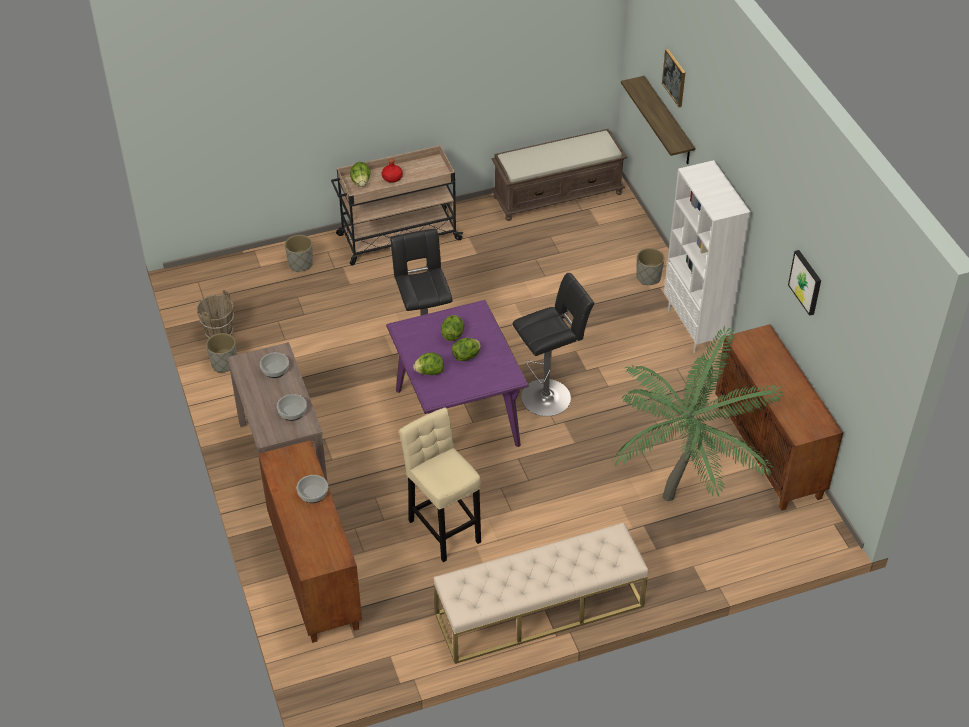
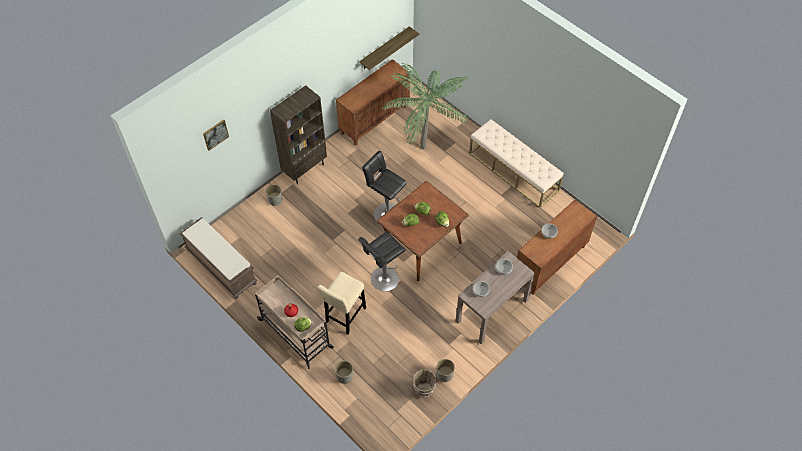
camera: 115 degrees left, 10 degrees up
(443, 527) = (492, 224): beige stool -> beige stool (344, 317)
(457, 417) = (421, 246): purple dining table -> brown dining table
(668, 122) = (219, 158): shelf -> shelf (384, 49)
(695, 327) = (304, 169): white bookcase -> brown bookcase
(806, 282) = (348, 52): picture -> none

